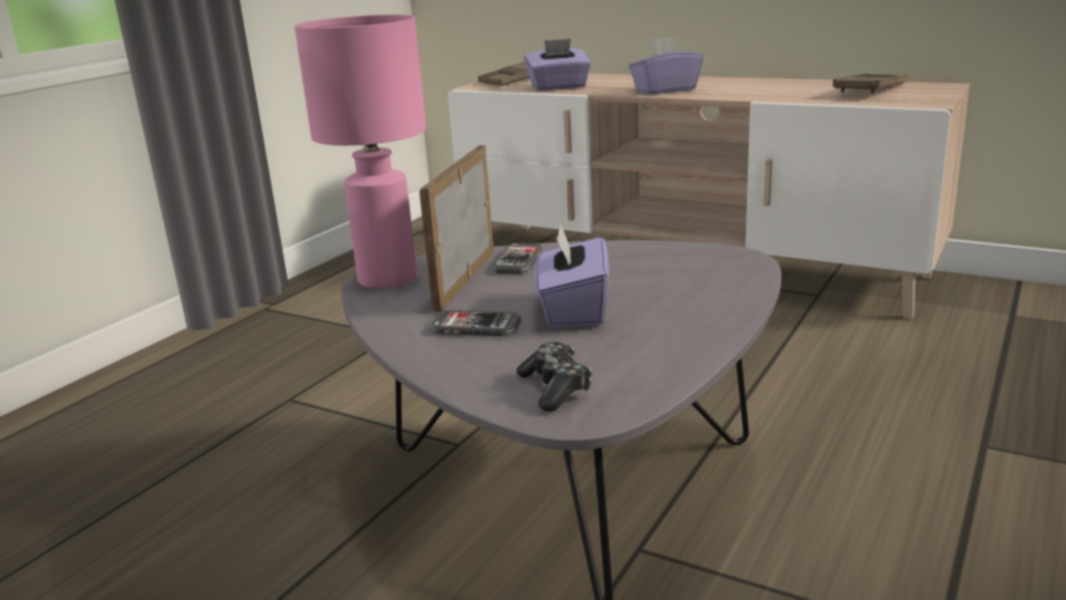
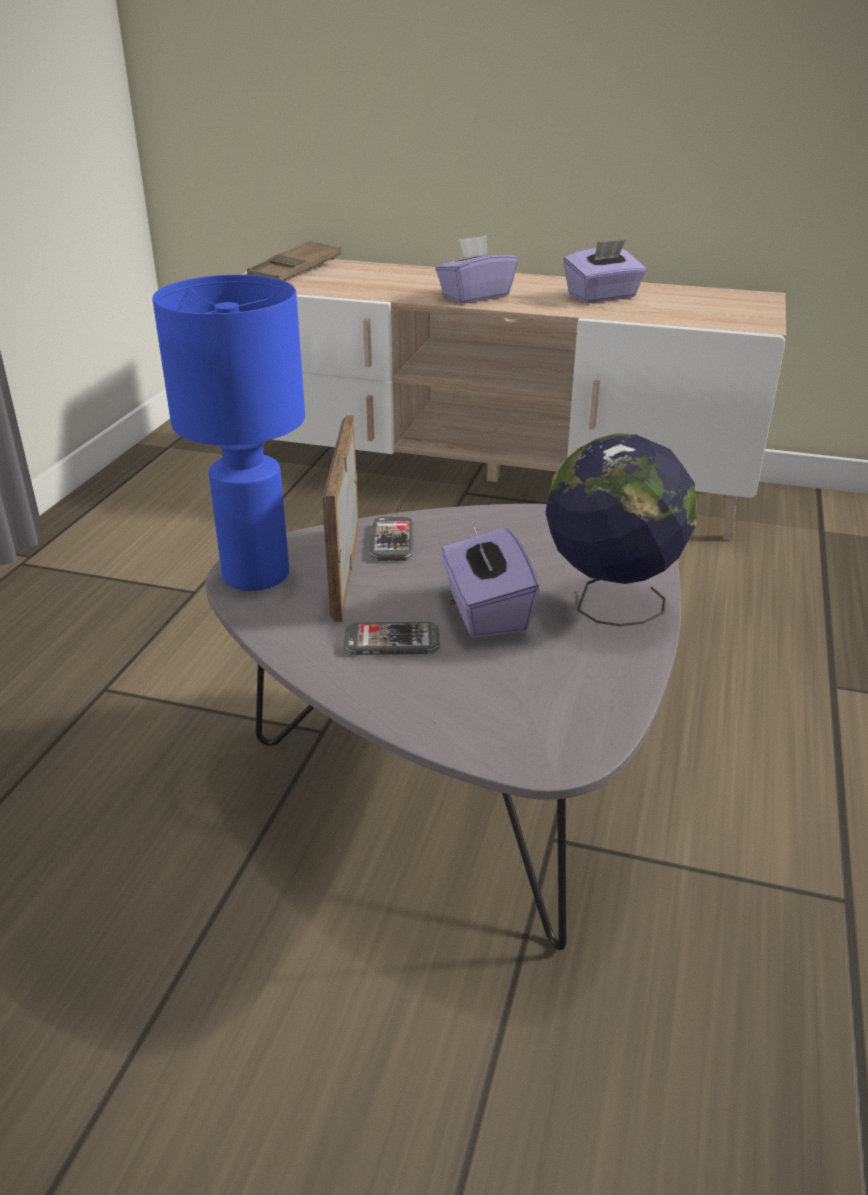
camera: 15 degrees left, 10 degrees up
(388, 278) = (256, 574): pink table lamp -> blue table lamp
(555, 388) = (516, 723): game controller -> none
(558, 87) = (349, 287): purple tissue box -> purple tissue box (602, 297)
(693, 311) = (609, 606): none -> globe
(870, 90) = (692, 301): brown tray -> none

